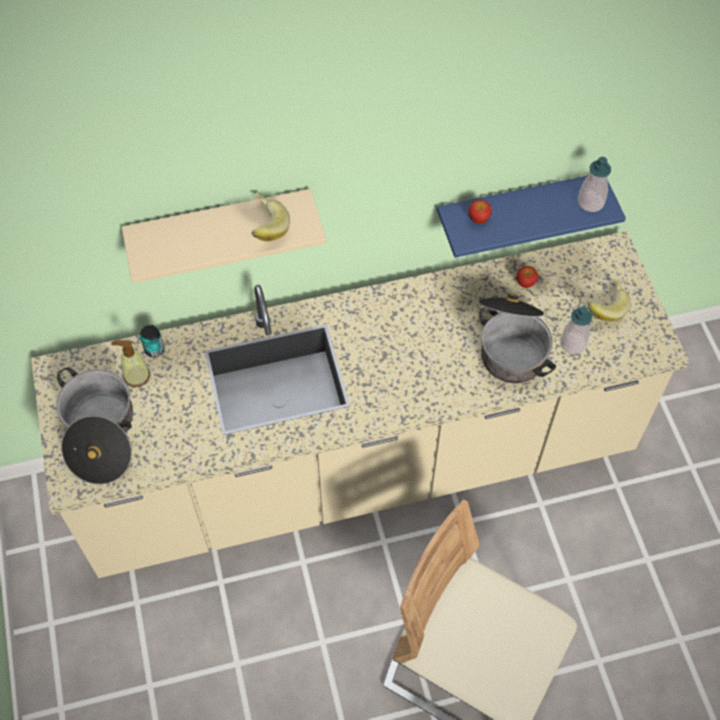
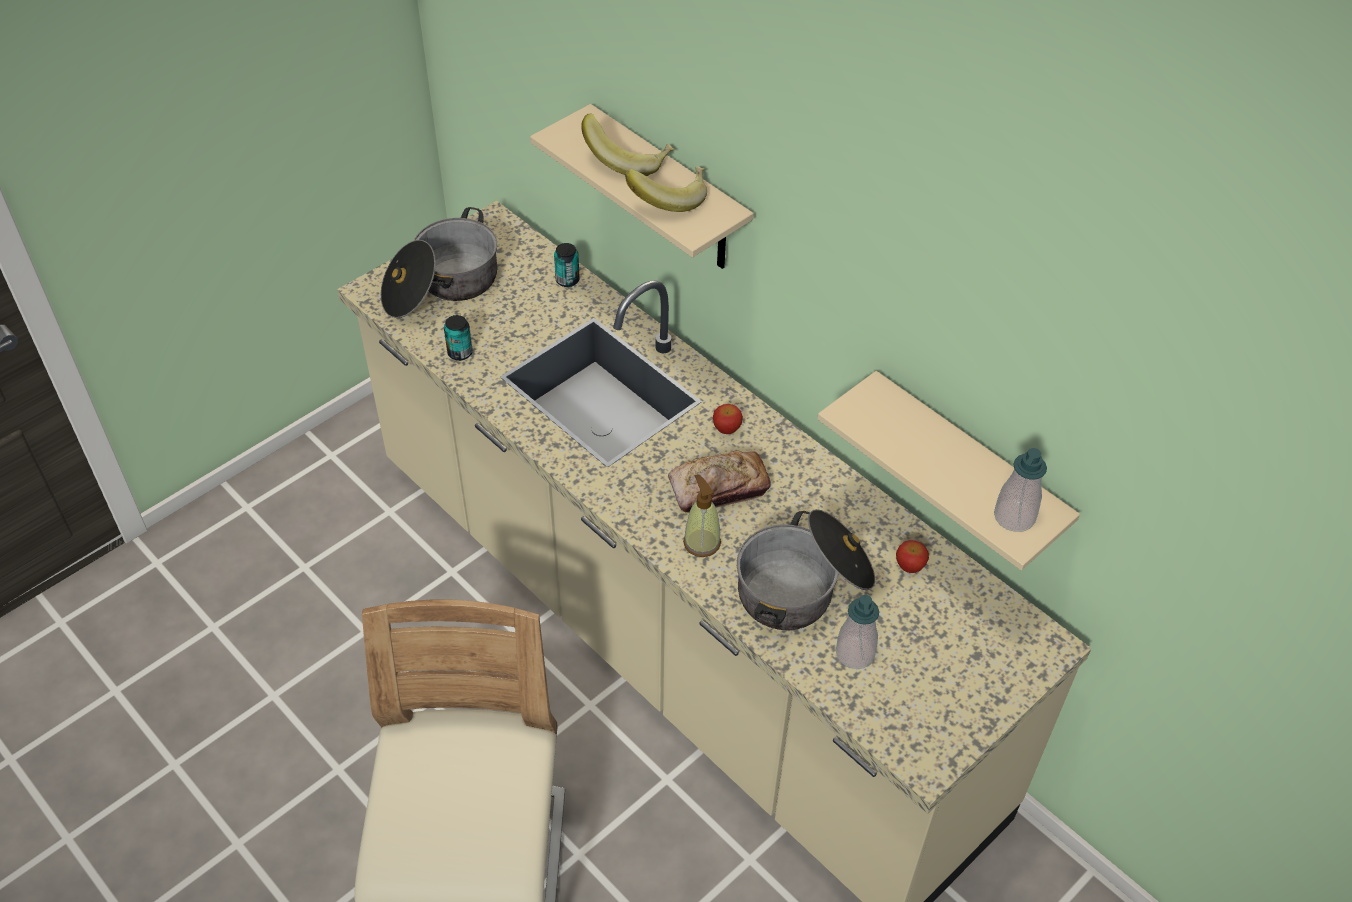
camera: 60 degrees right, 10 degrees down
(136, 376) = (526, 281): soap dispenser -> soap dispenser (701, 542)
(181, 450) = (460, 353): none -> can
(407, 351) = (718, 488): none -> bread
(478, 219) = (889, 415): apple -> apple (726, 429)
(517, 210) = (965, 471): blue shelf -> beige shelf
(604, 307) = (941, 667): banana -> banana (628, 160)

